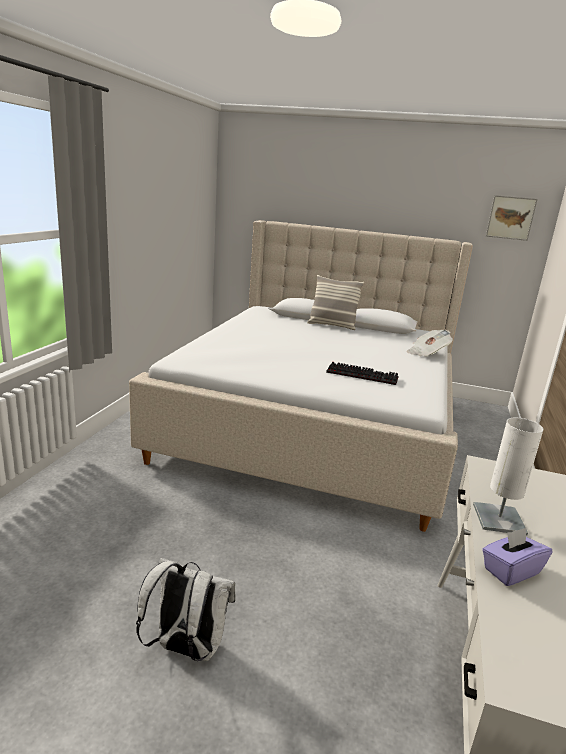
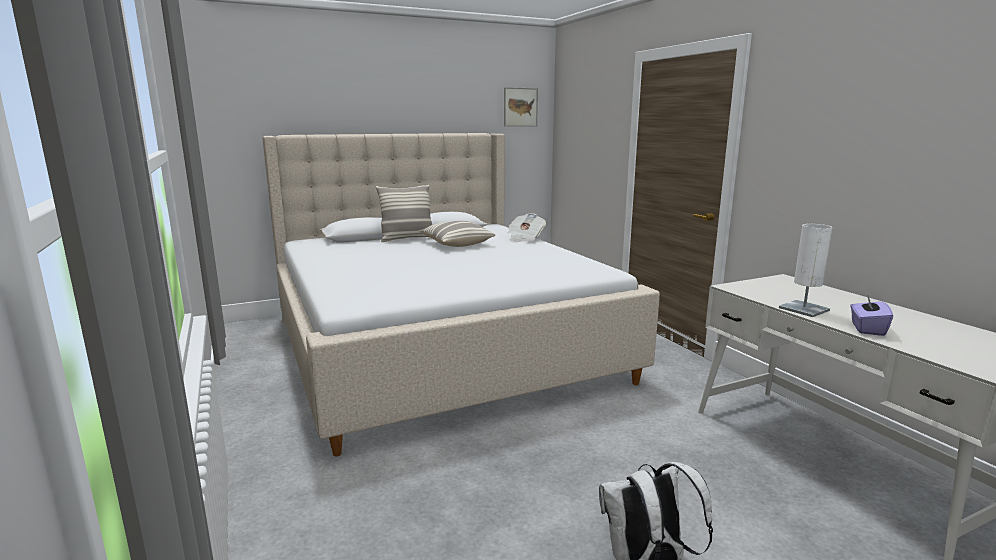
camera: 40 degrees left, 5 degrees down
(357, 340) = (456, 244): none -> pillow
(363, 375) = (525, 265): keyboard -> none

